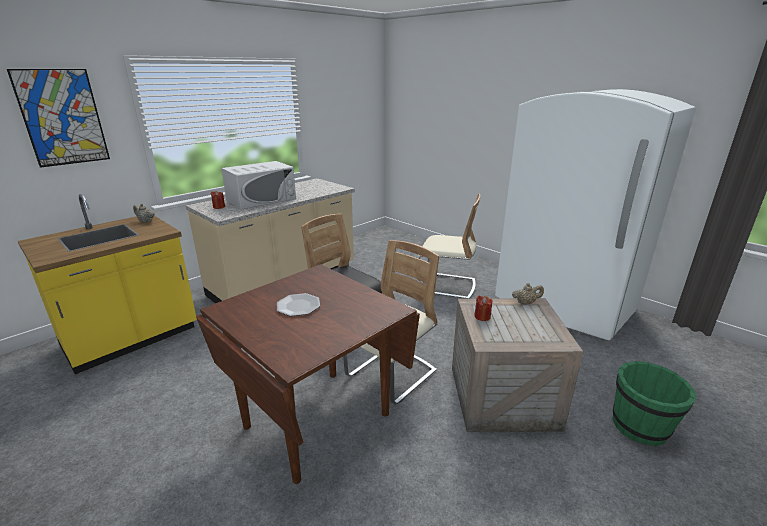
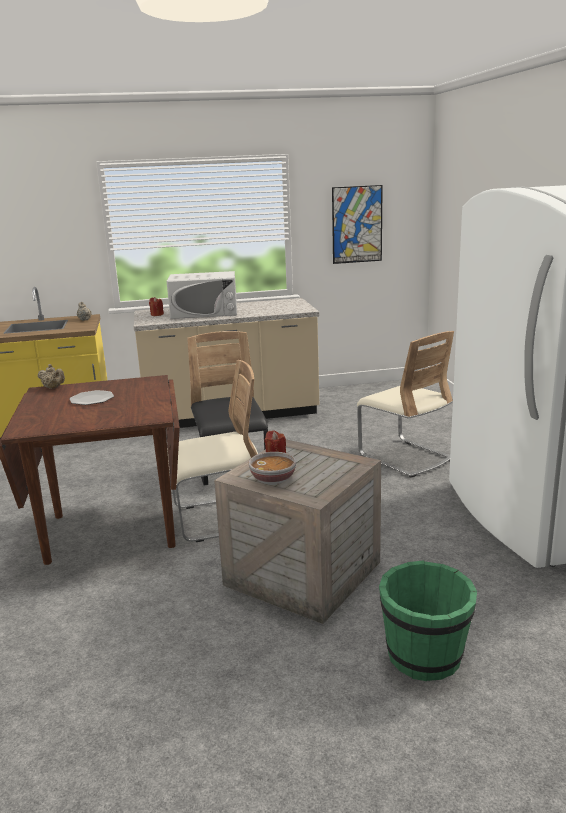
camera: 35 degrees right, 5 degrees down
(62, 117) = (39, 218): picture -> picture (357, 224)
(513, 336) = (273, 479): none -> bowl
(526, 303) = (347, 458): beige teapot -> beige teapot (53, 388)

